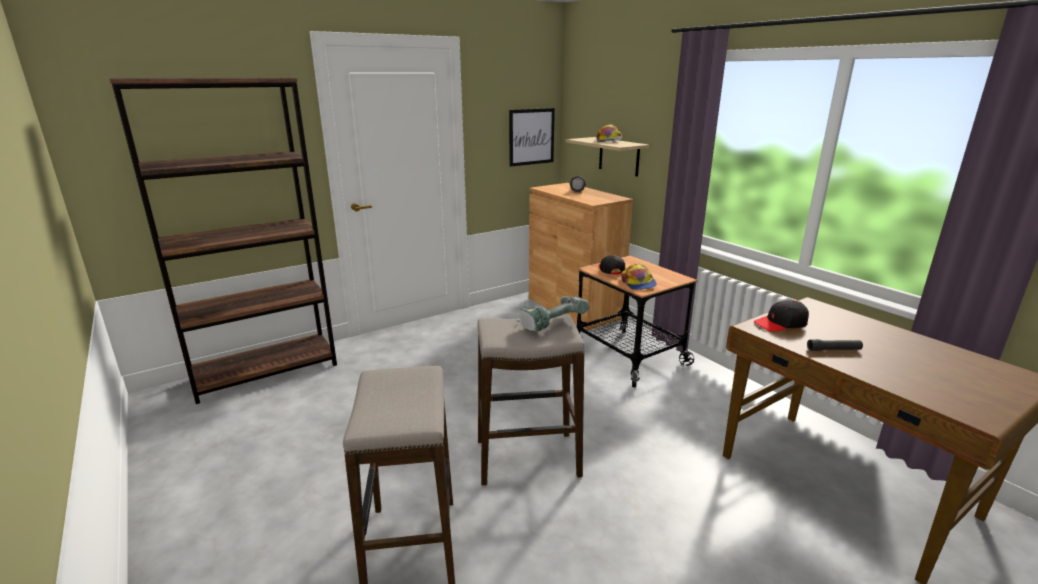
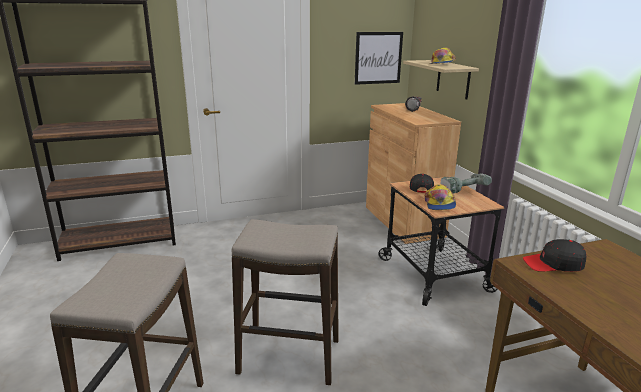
camera: 15 degrees right, 0 degrees up
(551, 323) = (312, 232): power drill -> power drill (462, 190)
(834, 350) = (599, 302): black flashlight -> none

